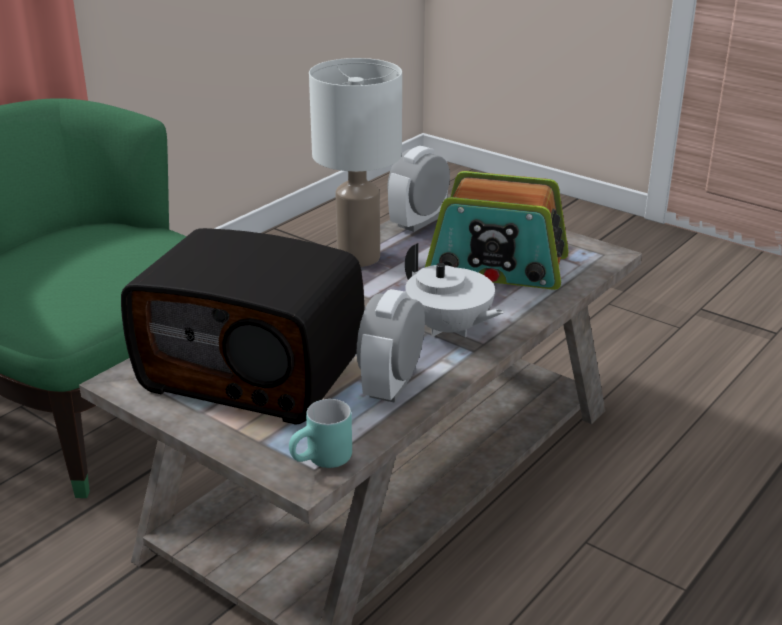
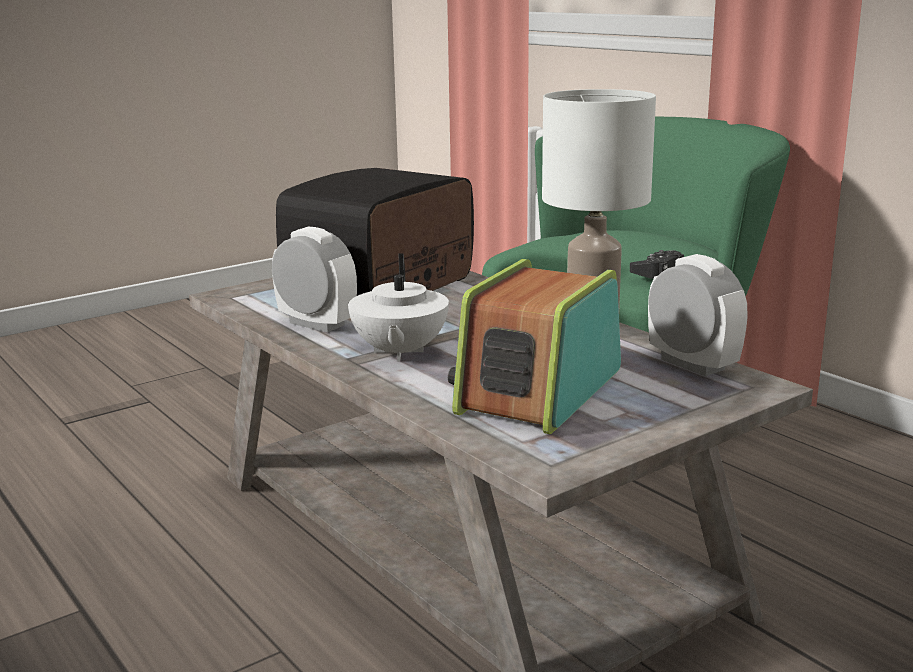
camera: 105 degrees right, 10 degrees down
(170, 243) = (658, 272): none -> black game controller
(323, 463) = (235, 299): turquoise mug -> none
(449, 329) = (399, 352): white teapot -> white teapot turned 60 degrees counterclockwise

